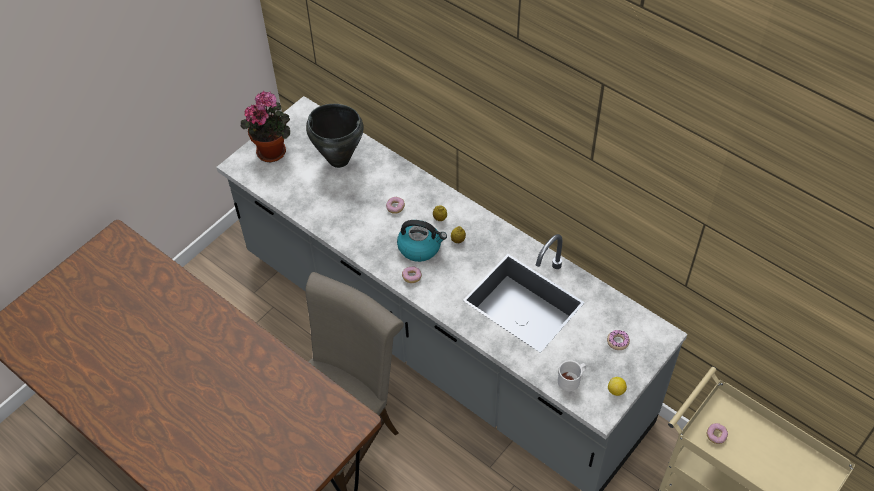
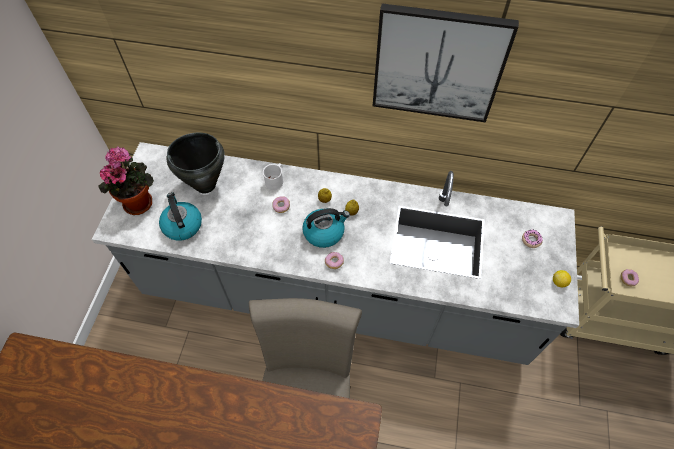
camera: 30 degrees left, 5 degrees up
(298, 187) = (182, 225): none -> kettle
(552, 121) = (438, 64): none -> picture
(571, 379) = (520, 290): white mug -> white mug (275, 180)

